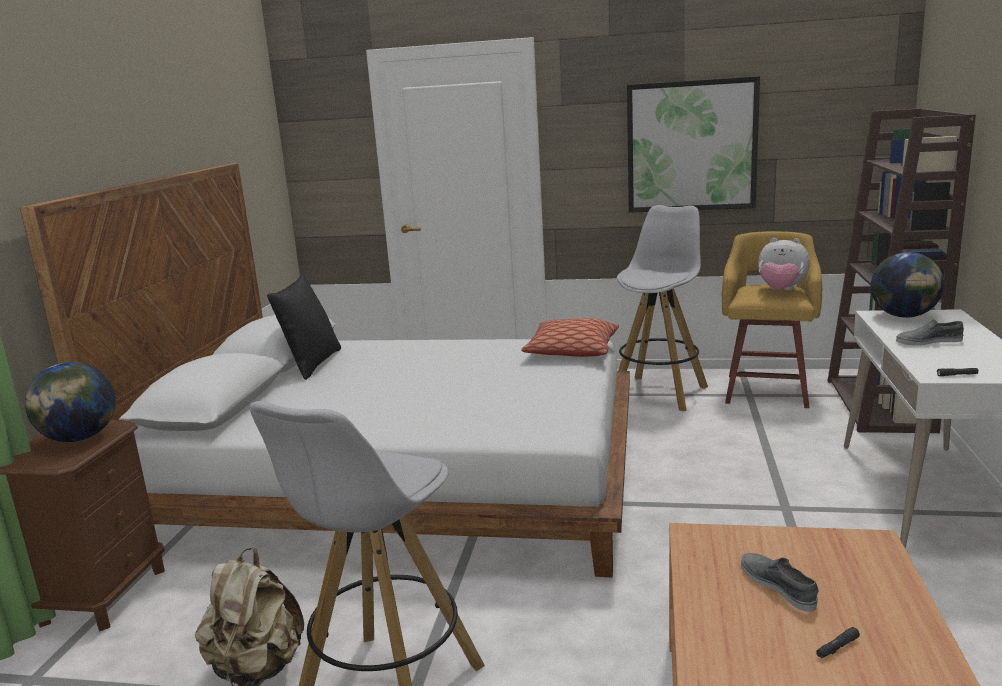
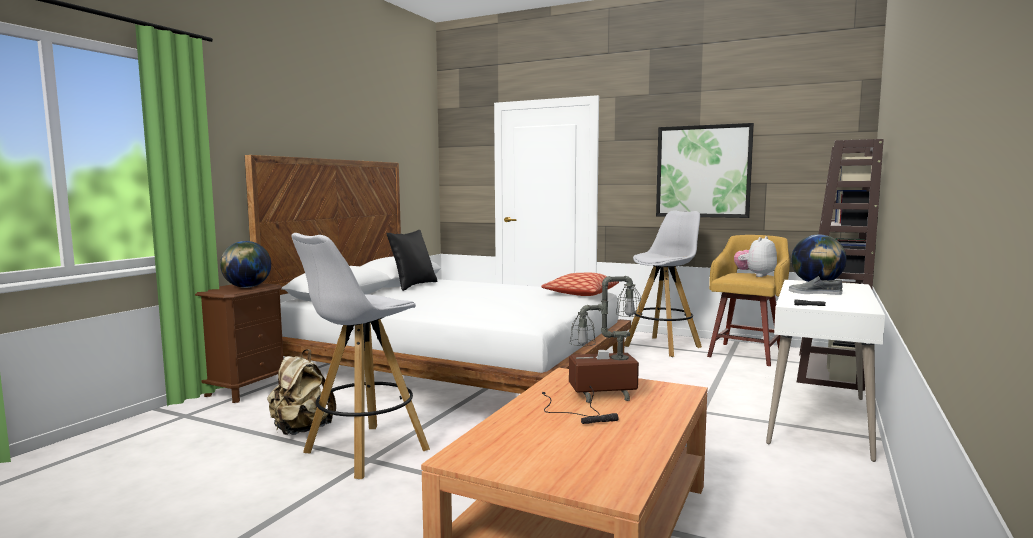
camera: 15 degrees right, 10 degrees down
(778, 585) = (594, 397): grey shoe -> table lamp
(781, 291) = (755, 275): plush toy -> plush toy turned 90 degrees clockwise

